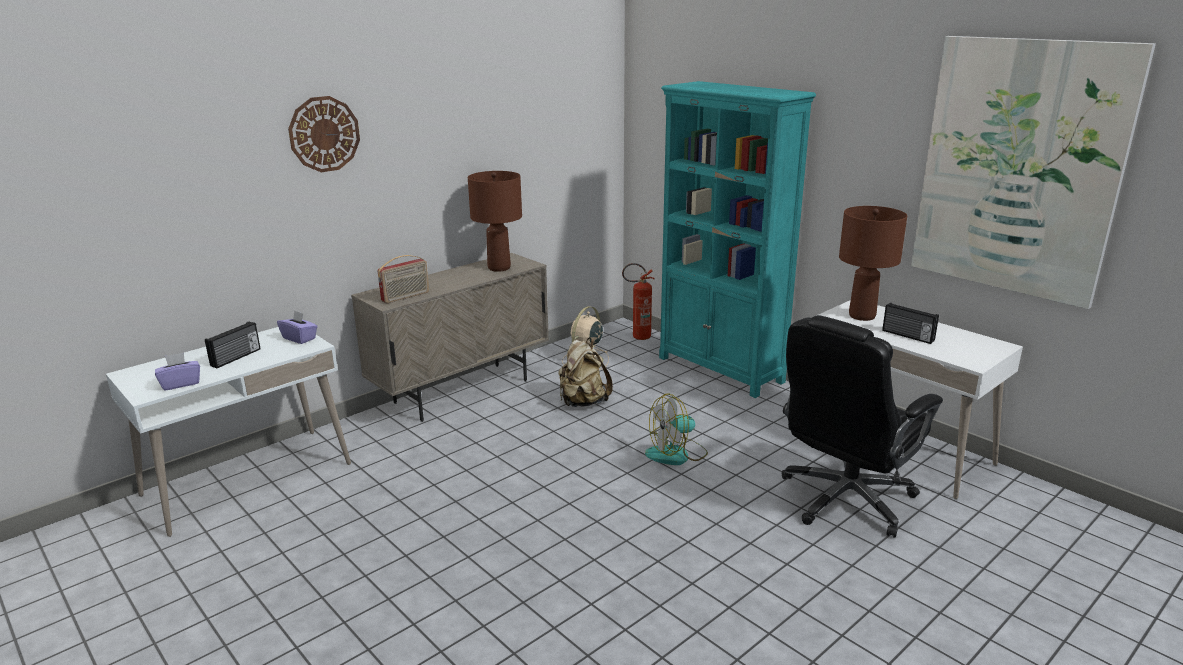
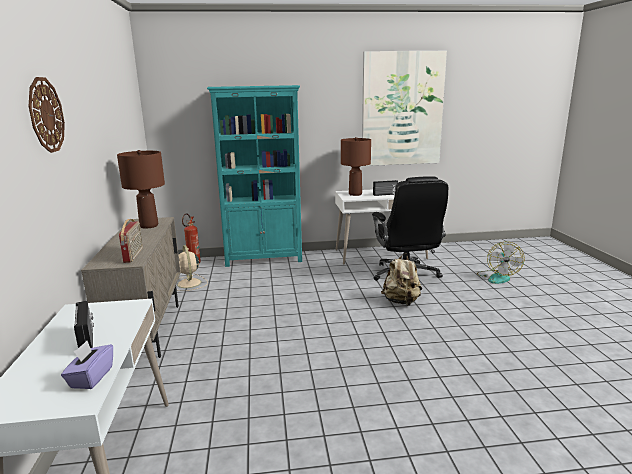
camera: 55 degrees left, 5 degrees down
(299, 338) = (106, 308): purple tissue box -> none
(582, 402) = (234, 299): beige backpack -> beige backpack (401, 302)
(676, 454) = (324, 294): fan -> fan (497, 277)

